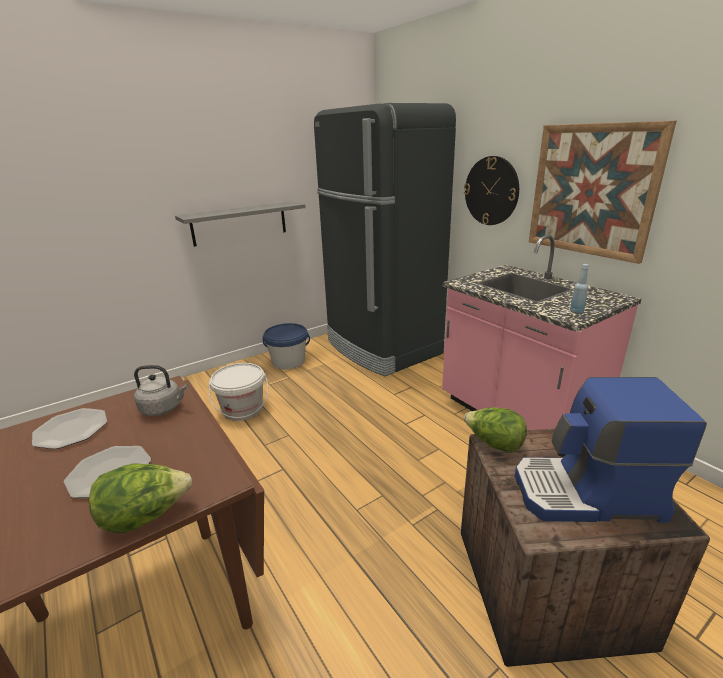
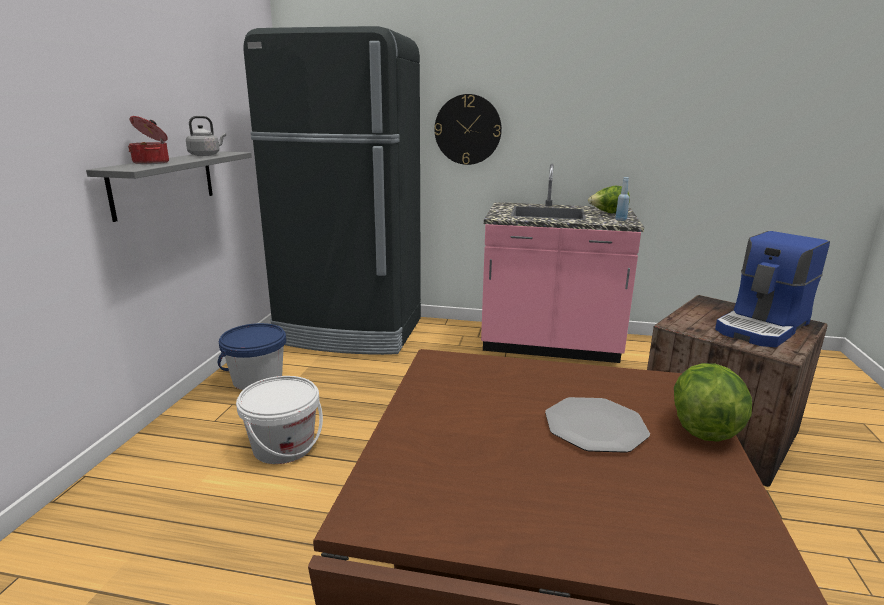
camera: 45 degrees left, 5 degrees down
(71, 430) = (450, 429): plate -> none
(163, 408) = (491, 373): grey kettle -> grey kettle (206, 155)
(218, 211) = (152, 162): none -> cooking pot
(494, 444) = (678, 324): lettuce -> lettuce (608, 213)
(592, 190) = (576, 122): picture -> none

